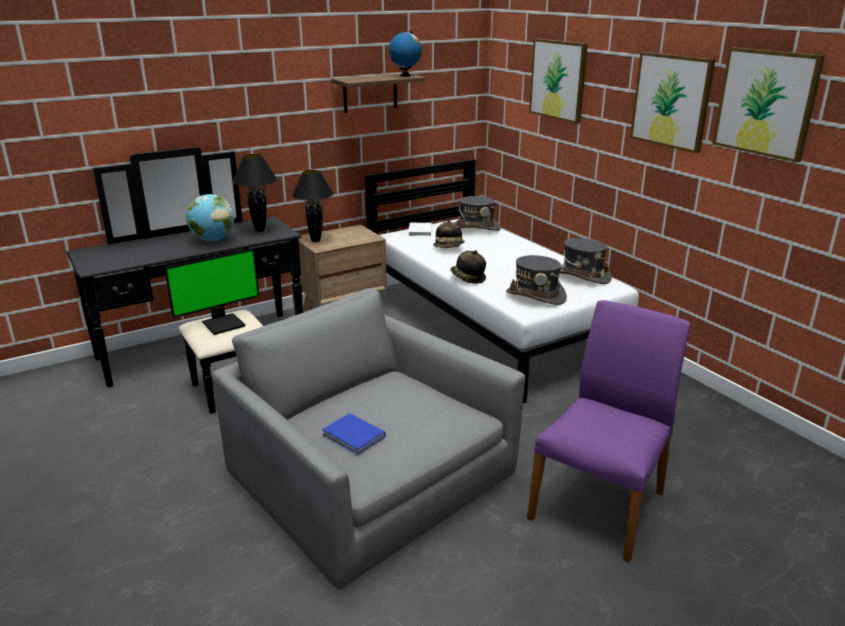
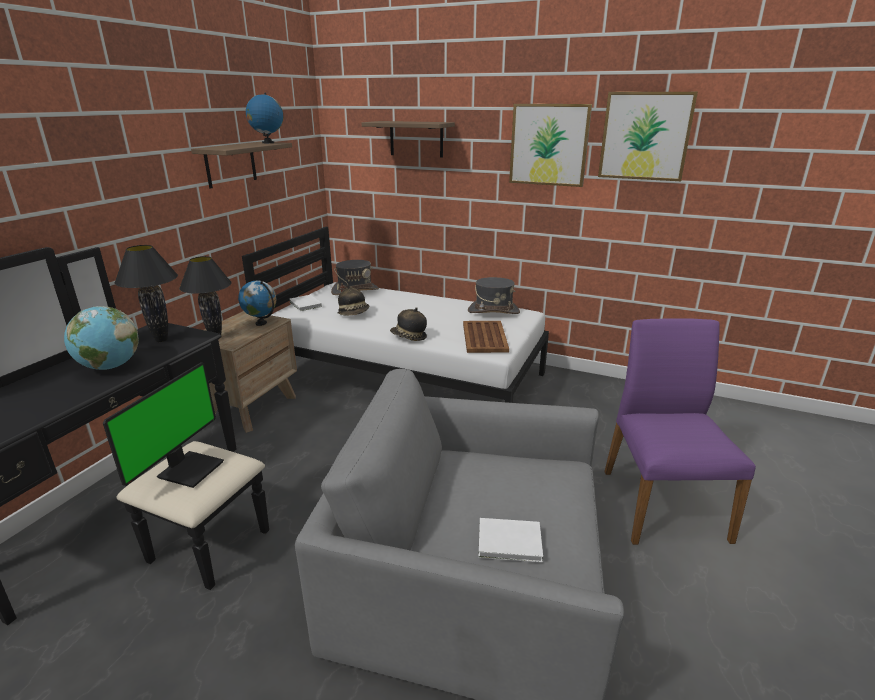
camera: 35 degrees left, 0 degrees up
(354, 436) = (511, 543): blue book -> white book
(359, 237) = (261, 323): none -> globe
(536, 296) = (484, 337): grey hat -> brown tray
(558, 80) = (416, 139): picture -> shelf

